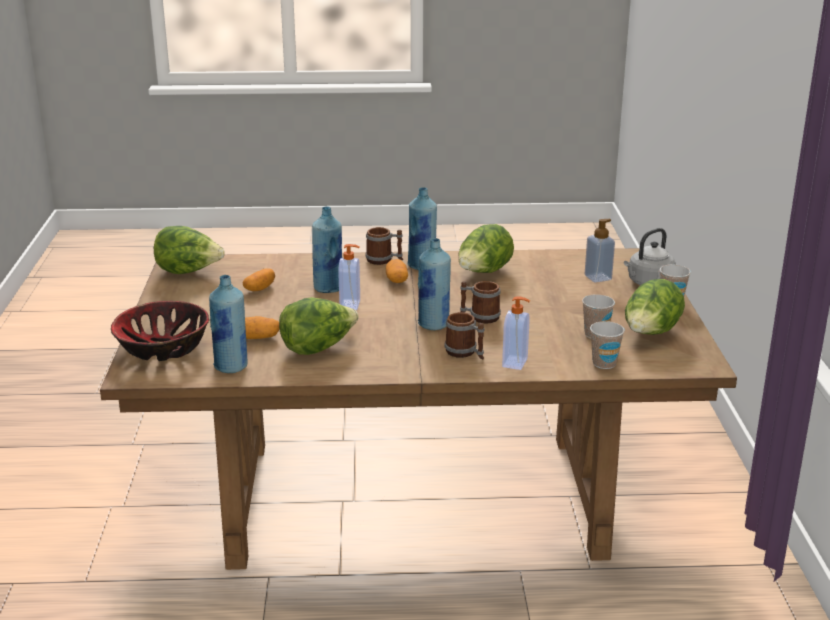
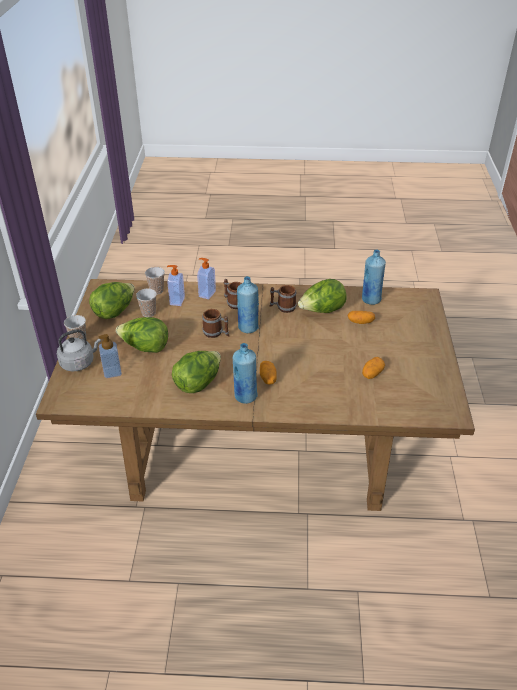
camera: 175 degrees left, 15 degrees up
(162, 348) = (417, 316): bowl -> none
(189, 272) = (436, 399): lettuce -> lettuce (145, 347)
(328, 288) = (320, 370): blue bottle -> none
(351, 305) = (302, 350): soap dispenser -> soap dispenser (176, 301)
(384, 260) = (275, 407): mug -> mug (282, 307)

